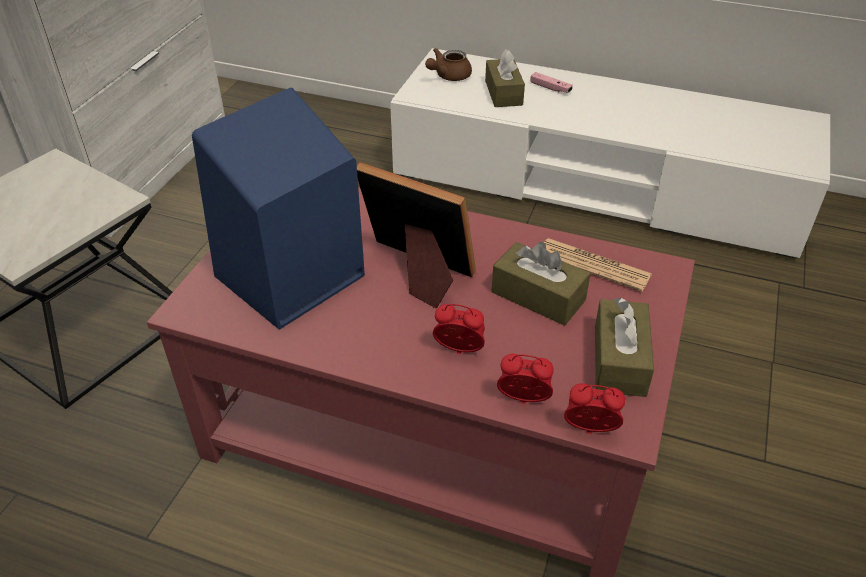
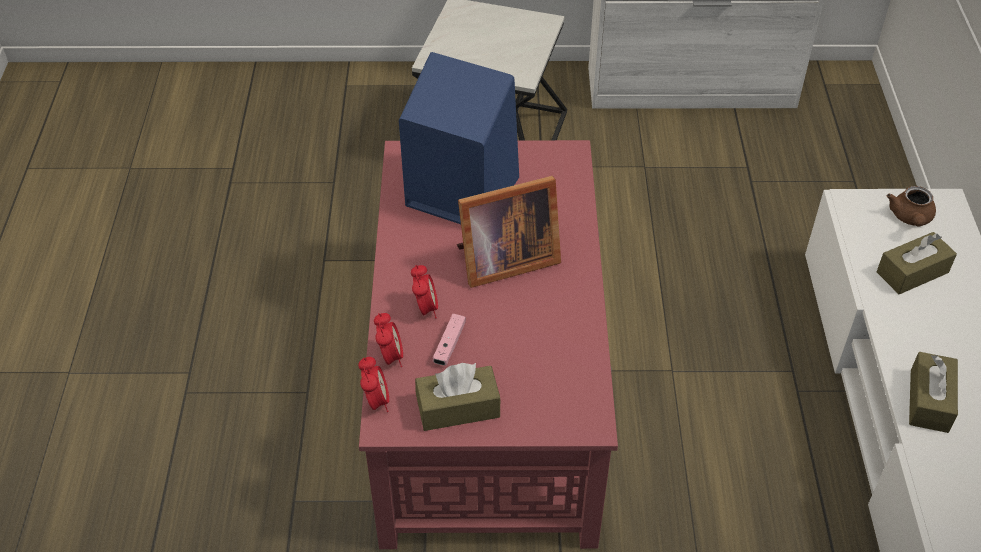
camera: 70 degrees right, 5 degrees up
(417, 272) = (503, 261): picture frame -> picture frame turned 60 degrees clockwise
(448, 76) = (910, 218): brown teapot -> brown teapot turned 105 degrees counterclockwise
(538, 296) = (510, 342): brown tissue box -> brown tissue box (929, 401)
(550, 88) = (956, 311): pink game controller -> pink game controller (449, 344)
(593, 265) = (569, 371): newspaper -> none

